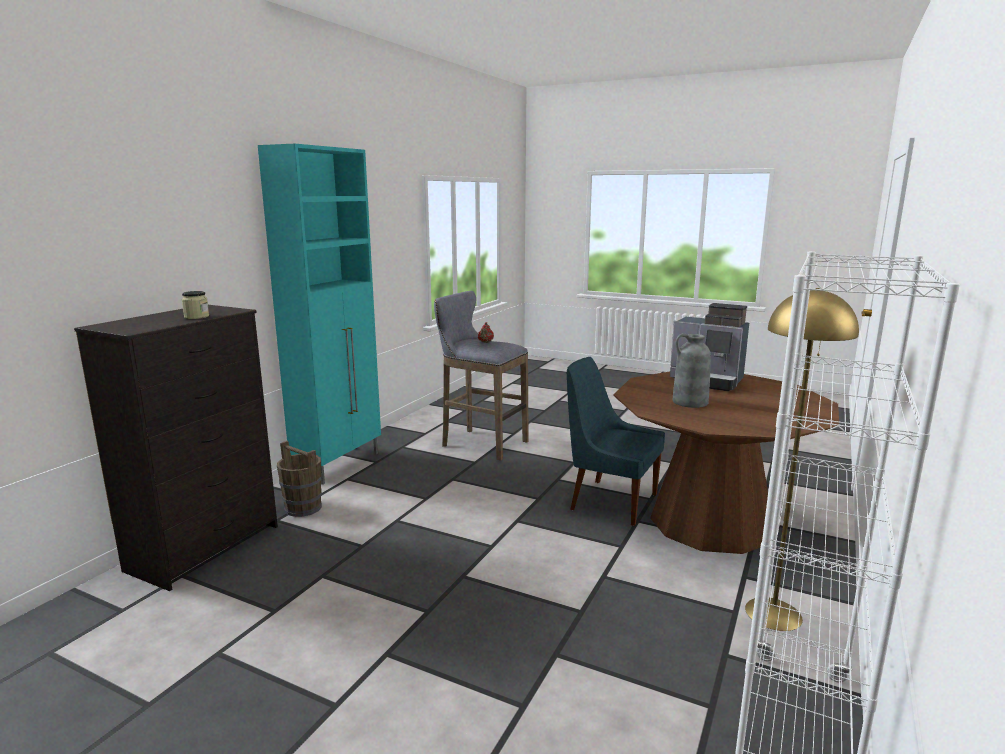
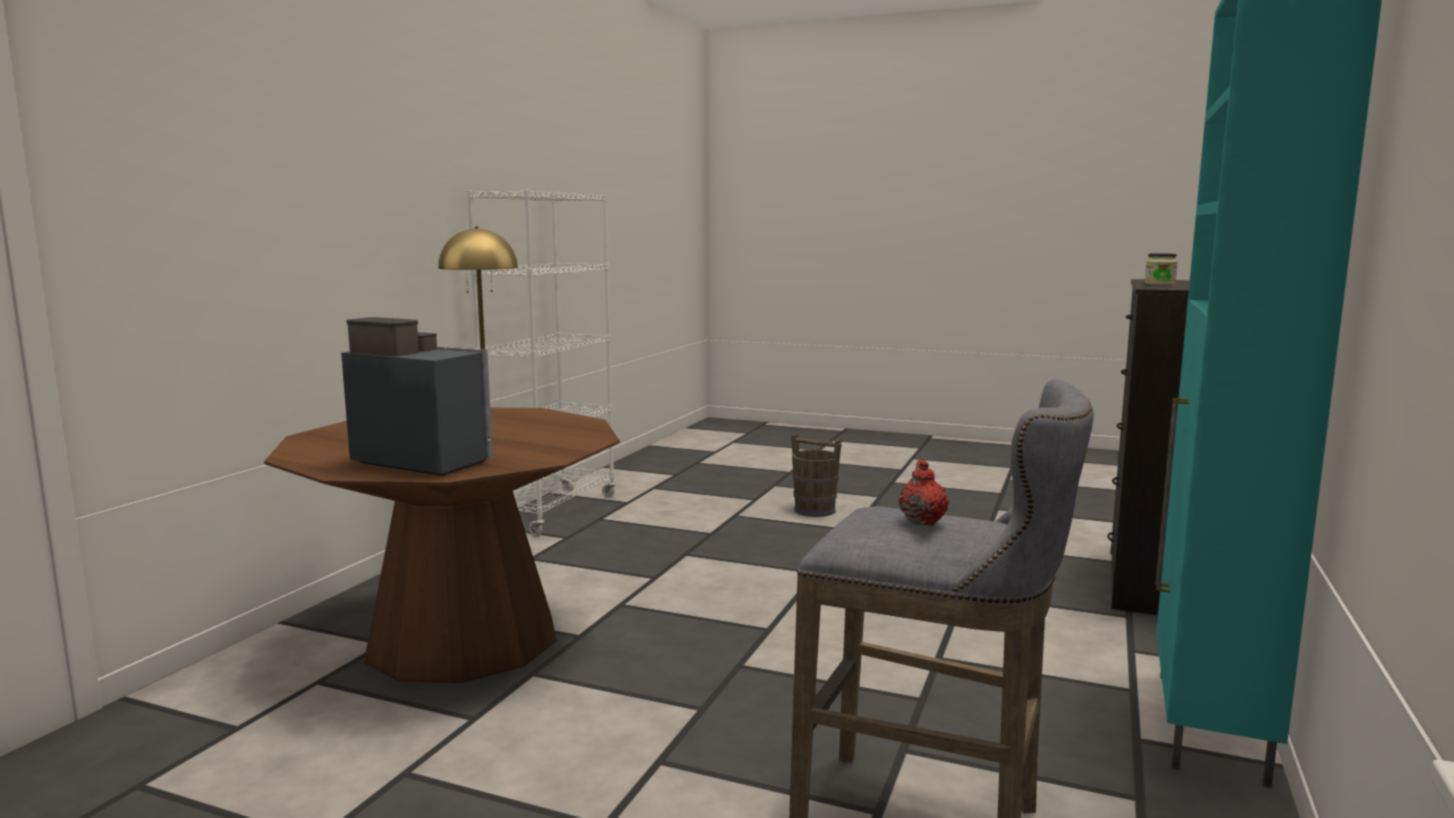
camera: 175 degrees right, 5 degrees down
(303, 508) = (1120, 634): brown bucket -> brown bucket (814, 510)
(610, 501) = (609, 666): blue chair -> none
(689, 402) = (513, 432): grey vase -> none

